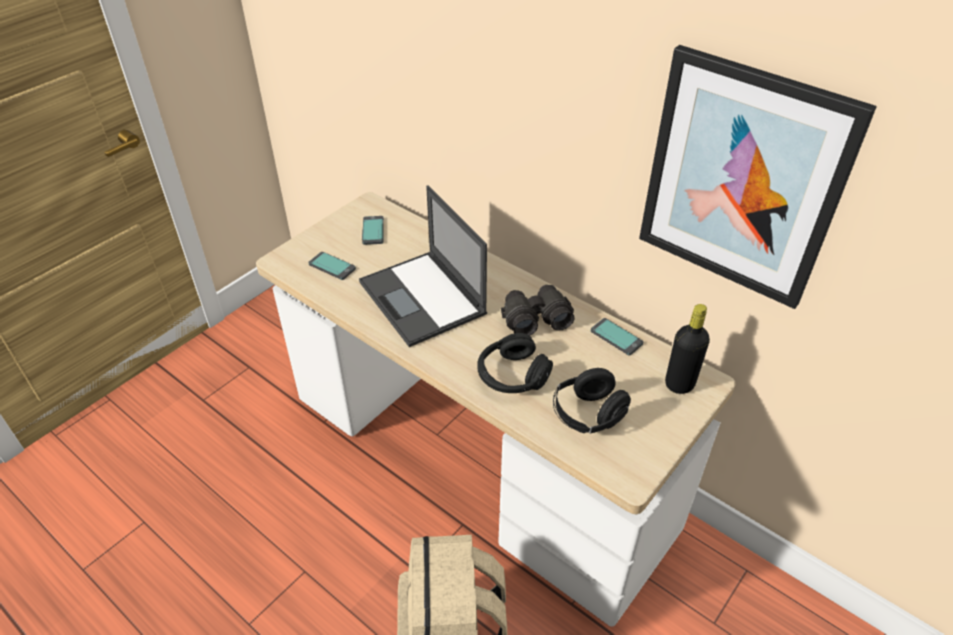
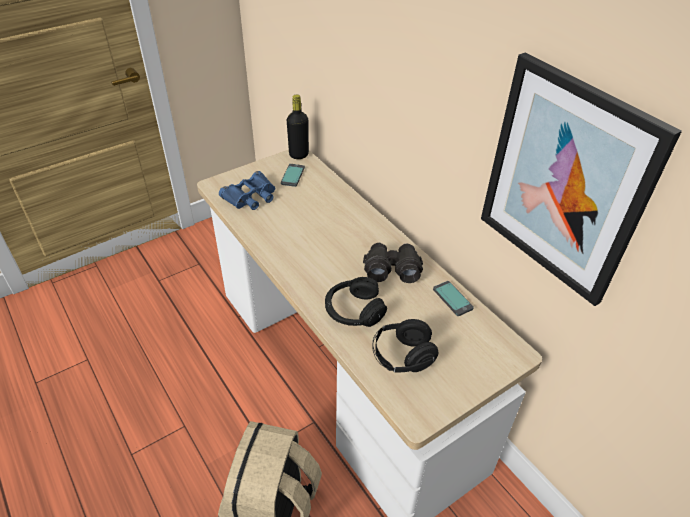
camera: 15 degrees right, 0 degrees up
(332, 266) = (251, 196): phone -> blue binoculars
(423, 299) = (309, 235): laptop -> none
(679, 384) = (491, 349): black bottle -> black bottle (299, 155)

